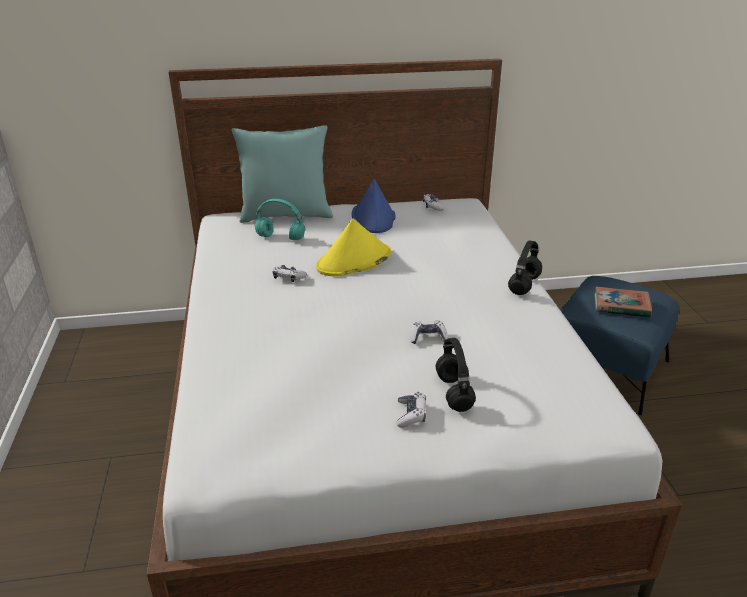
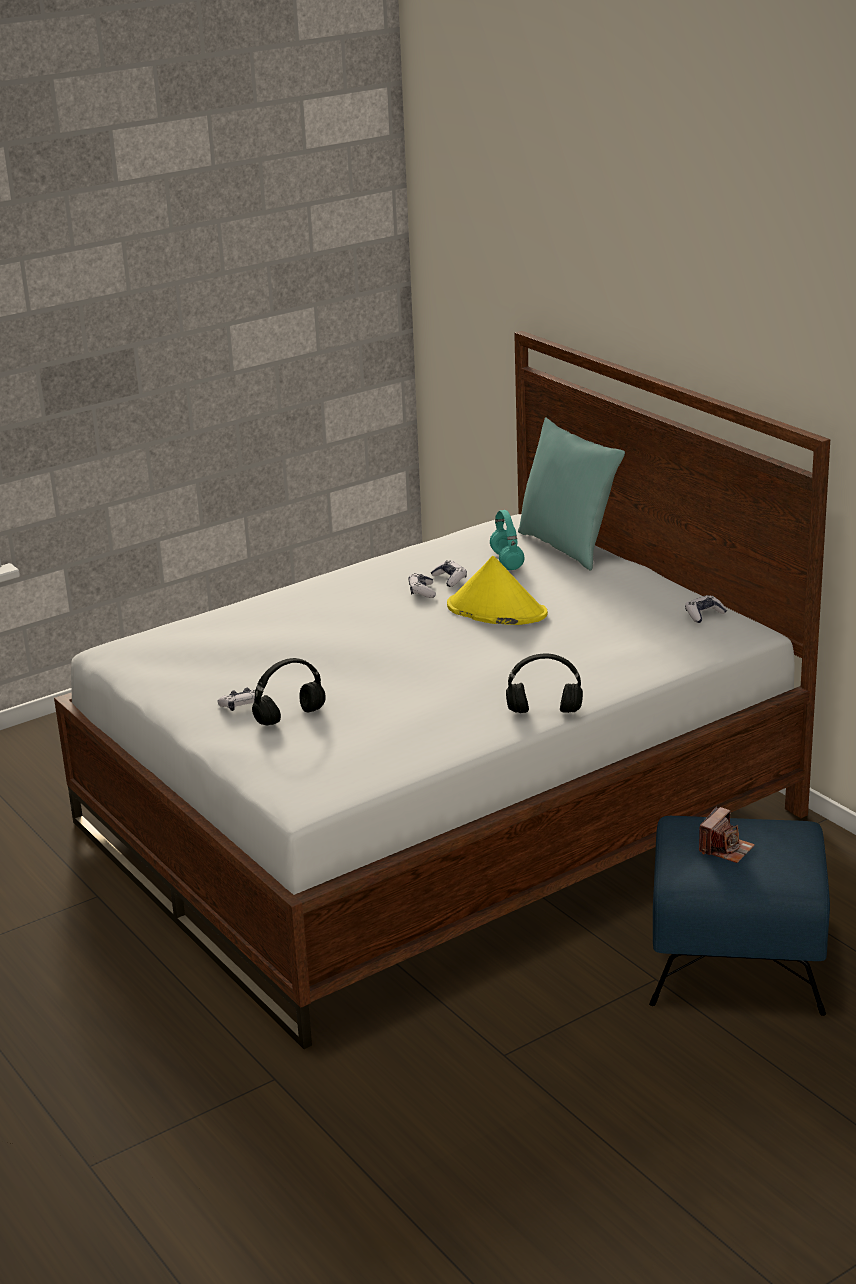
camera: 65 degrees right, 5 degrees down
(373, 217) = (623, 591): blue hat -> none
(428, 337) = (376, 685): game controller -> game controller (449, 579)
(621, 306) = (725, 849): book -> camera

